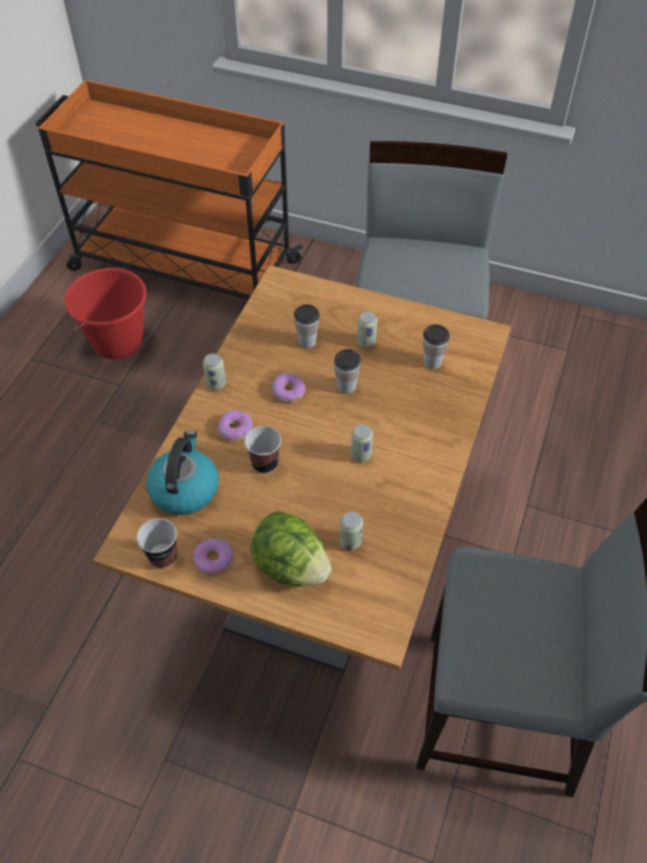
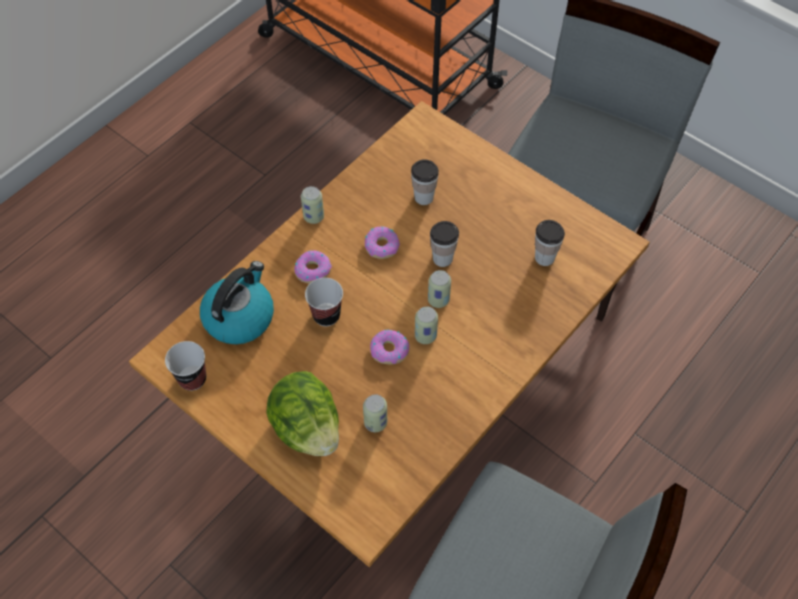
camera: 20 degrees right, 5 degrees up
(118, 342) = (280, 128): red bucket -> none
(214, 559) = (238, 397): donut -> donut (389, 350)
(366, 342) = (484, 215): can -> can (438, 300)

